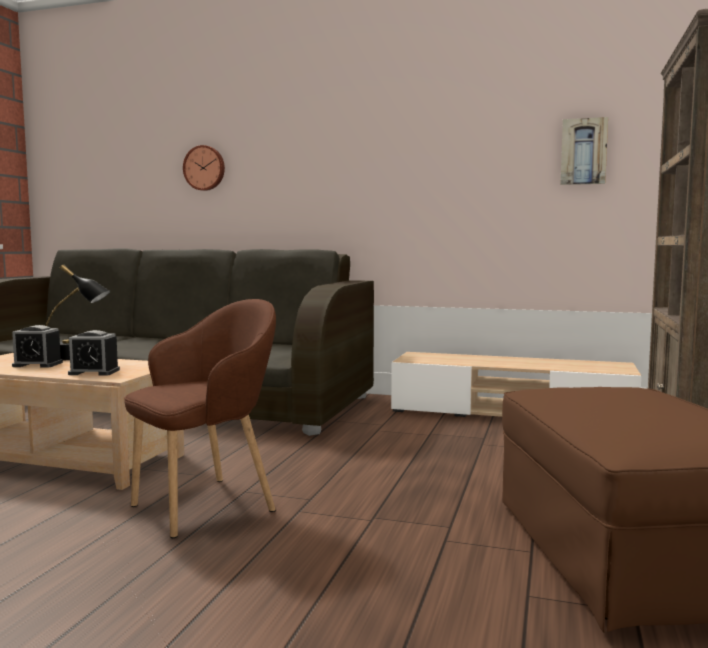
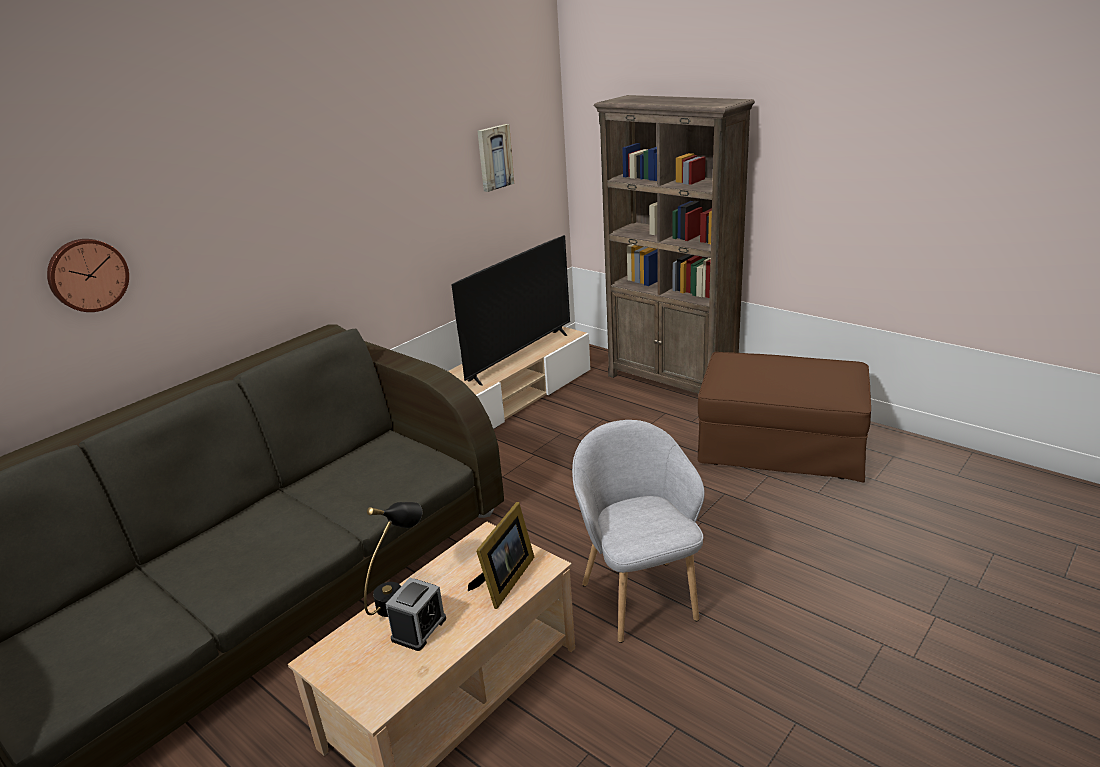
camera: 65 degrees left, 20 degrees up
(94, 372) = (504, 581): alarm clock -> picture frame
(207, 505) = (639, 597): brown armchair -> grey armchair
(534, 365) = (519, 357): none -> television

